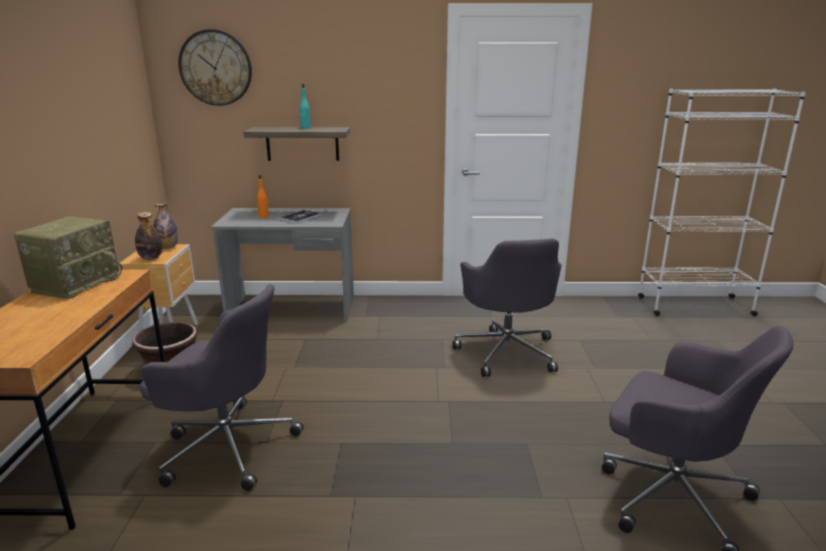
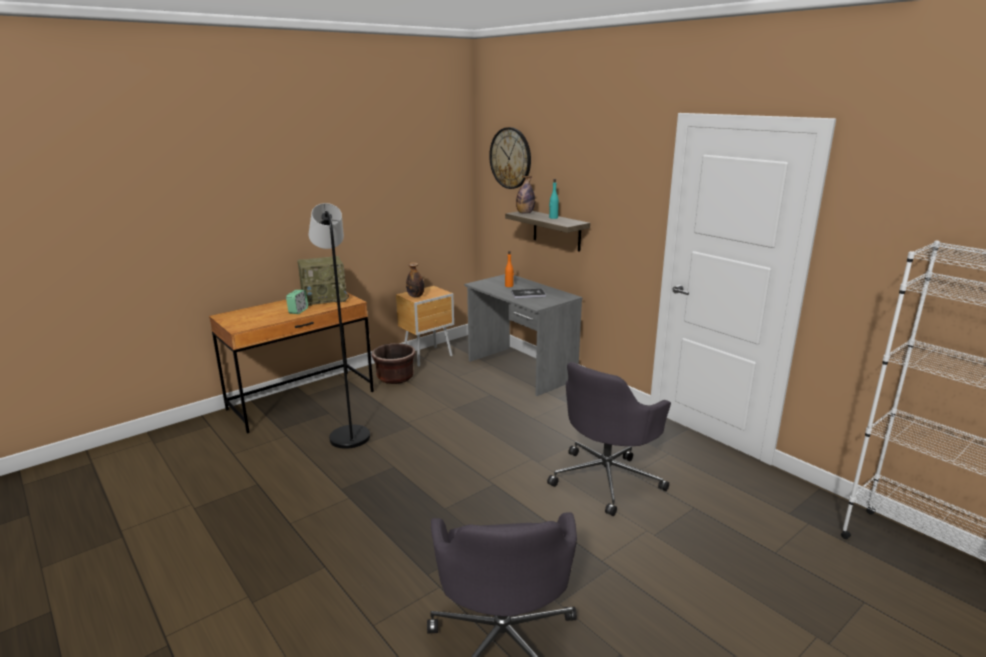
camera: 50 degrees right, 0 degrees up
(74, 307) = (298, 311): none -> alarm clock
(167, 248) = (437, 292): bottle -> bottle (525, 213)
(226, 445) = (348, 433): grey office chair -> black floor lamp

